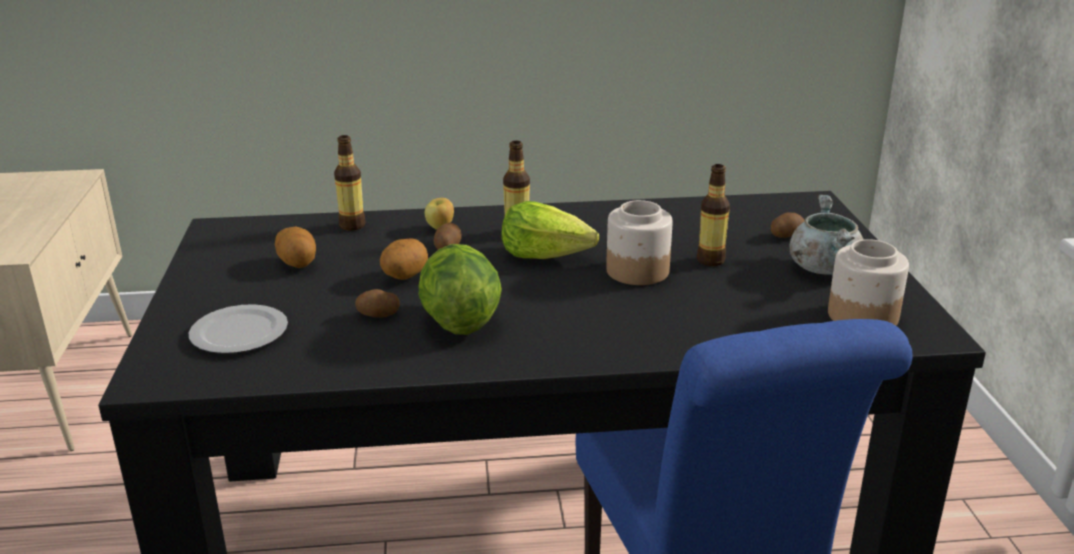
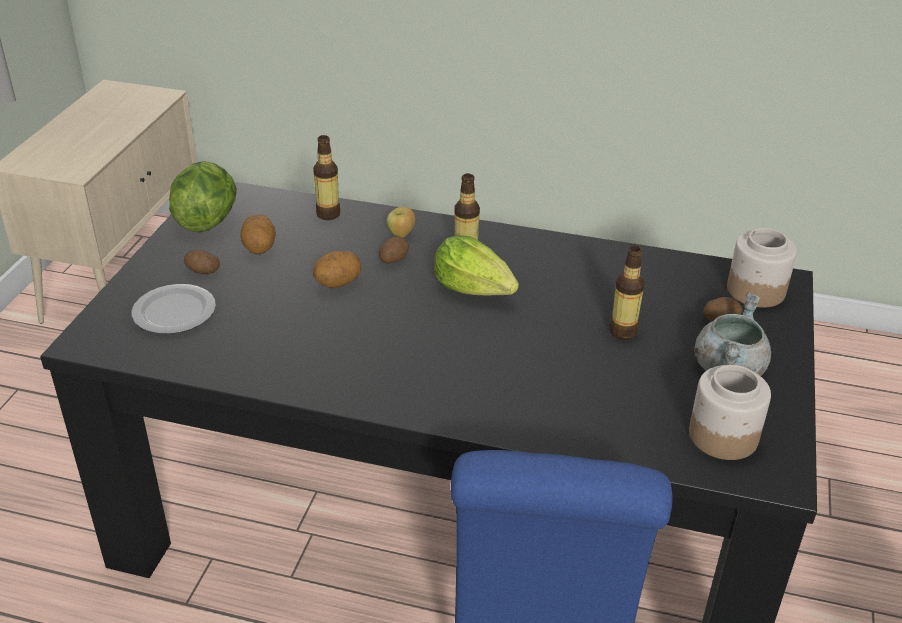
camera: 20 degrees right, 10 degrees up
(378, 315) = (291, 321): potato -> potato (202, 271)
(458, 321) = (352, 345): lettuce -> lettuce (207, 220)
(636, 271) = (544, 327): jar -> jar (755, 290)

